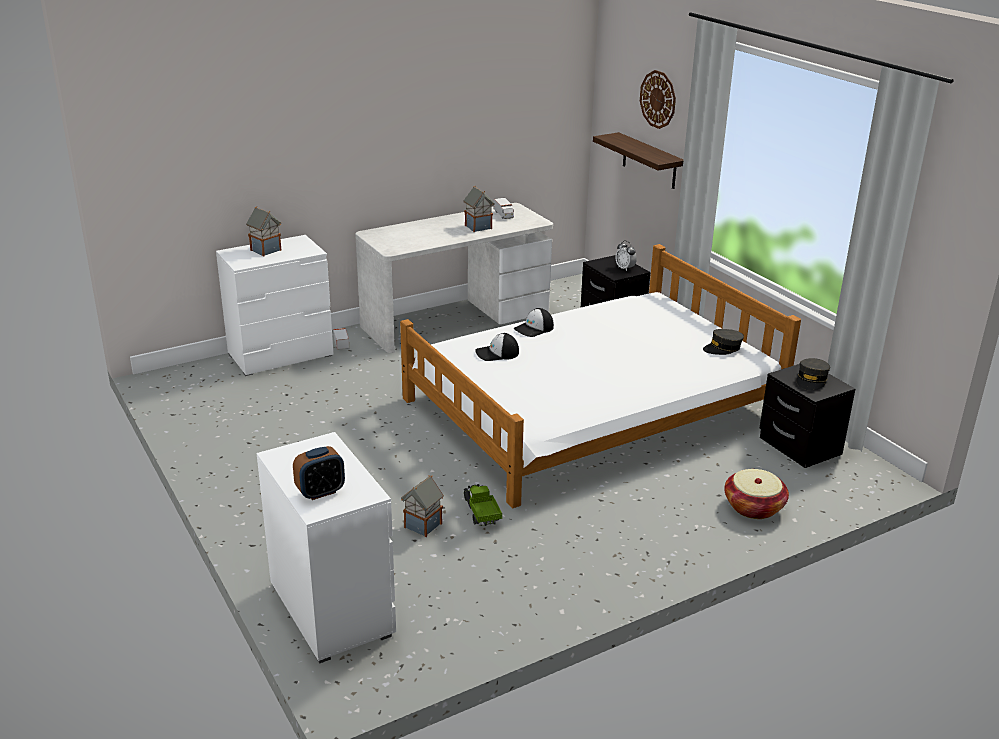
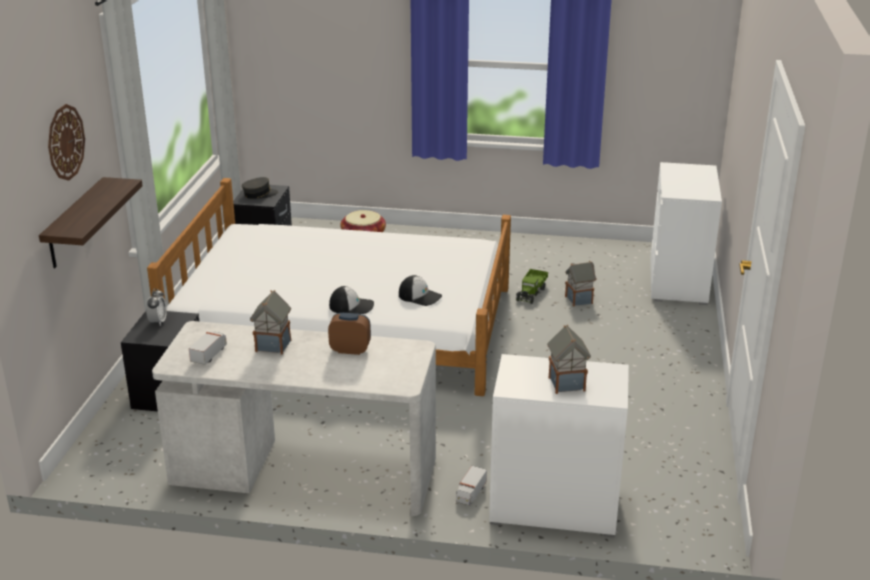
camera: 140 degrees left, 0 degrees up
(320, 492) = (697, 174): alarm clock -> alarm clock (350, 350)
(723, 348) = (249, 239): grey cap -> none

